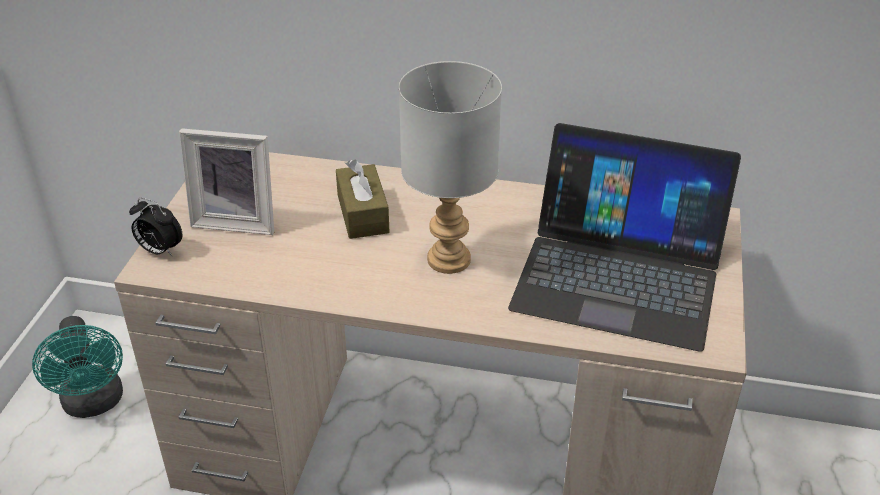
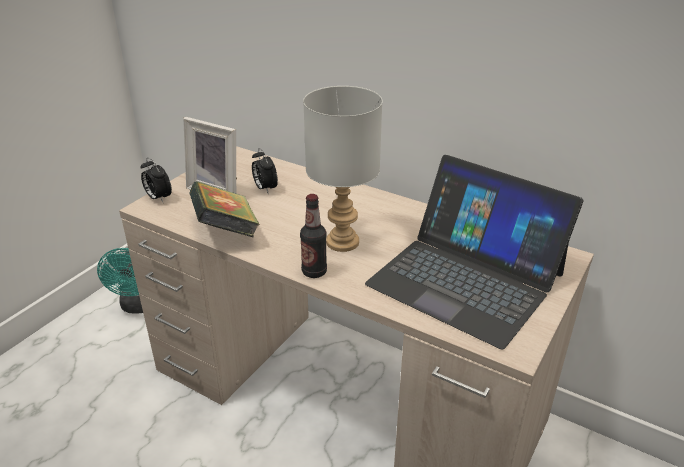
camera: 20 degrees right, 5 degrees down
(288, 278) = (226, 231): none -> book
(301, 204) = (265, 188): none -> alarm clock
(363, 214) = (301, 202): brown tissue box -> none
(438, 308) = (314, 272): none -> bottle

